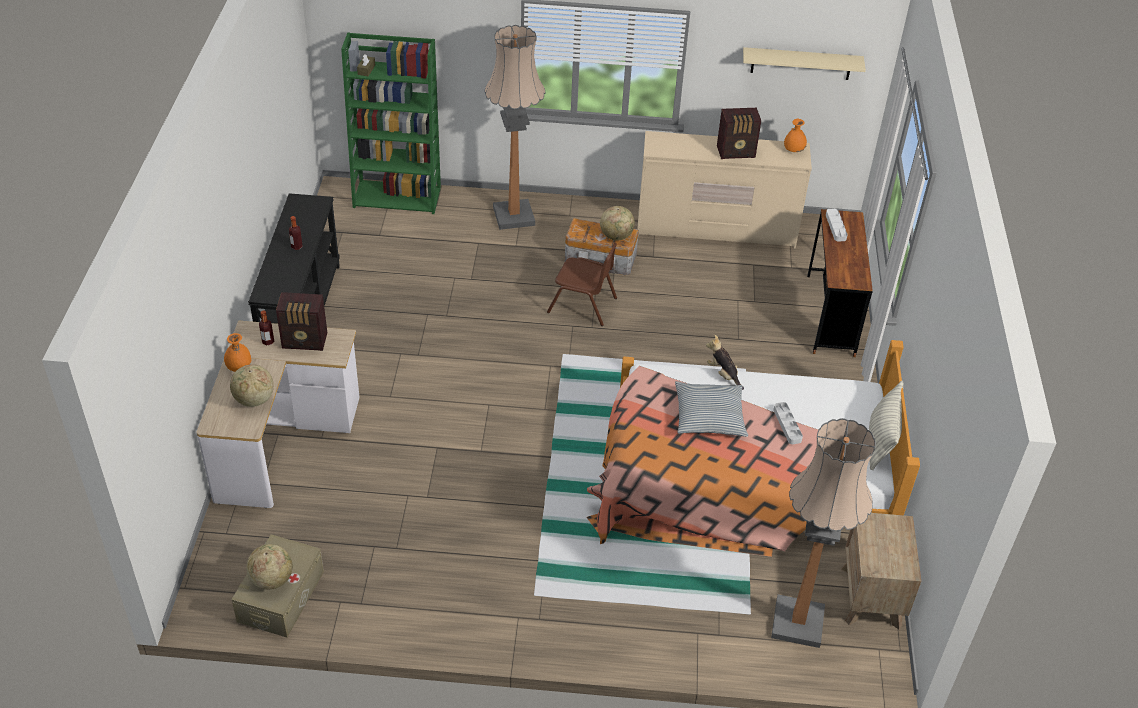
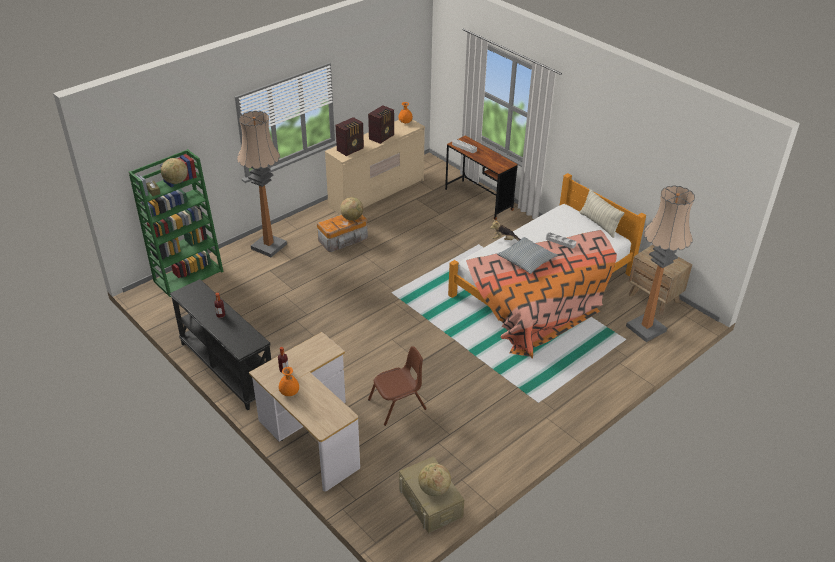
camera: 45 degrees left, 5 degrees down
(254, 400) = (324, 401): globe -> globe (176, 182)
(305, 341) = (304, 355): radio -> radio (351, 149)
(582, 305) = (367, 265): brown chair -> brown chair (397, 405)
(801, 63) = (389, 70): beige shelf -> none

